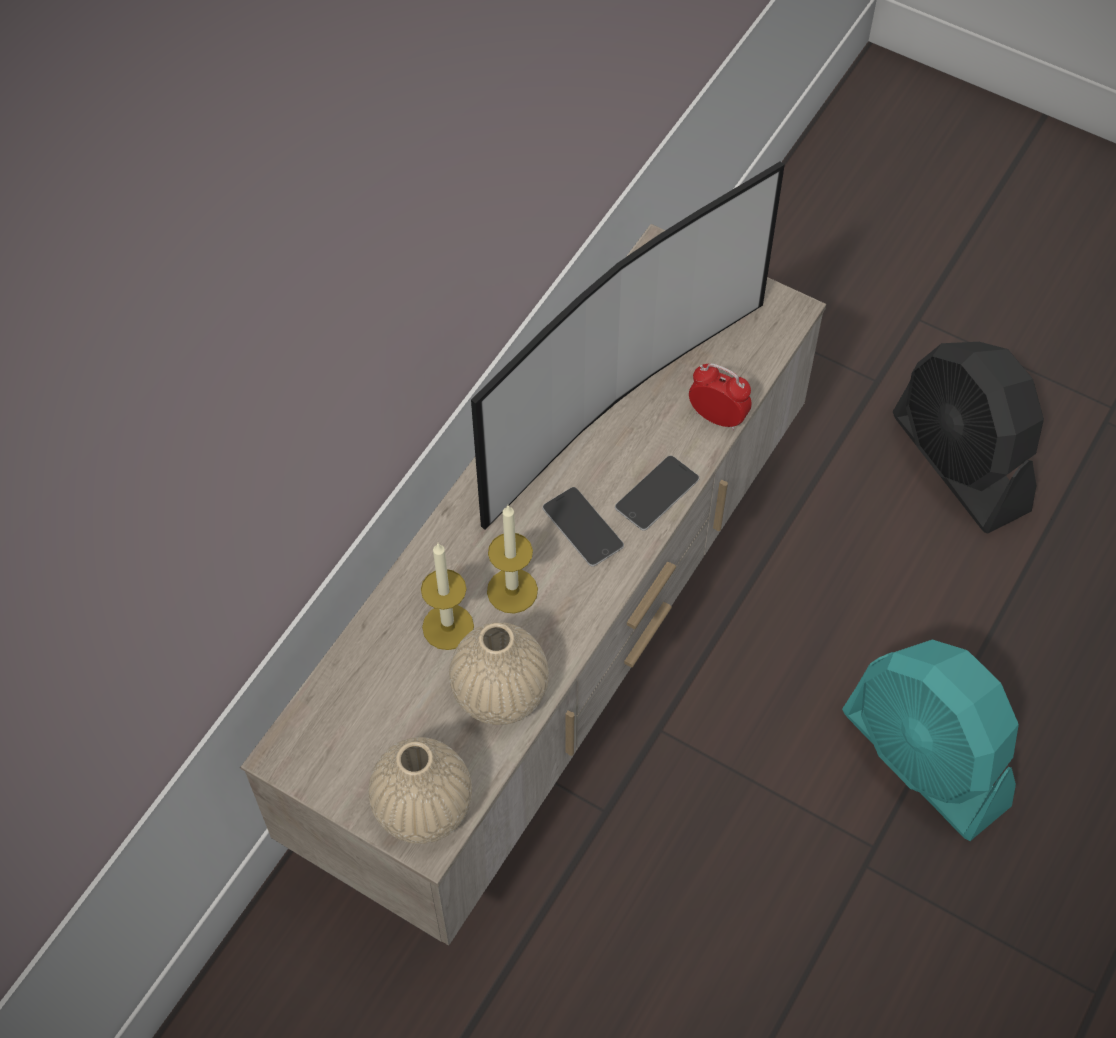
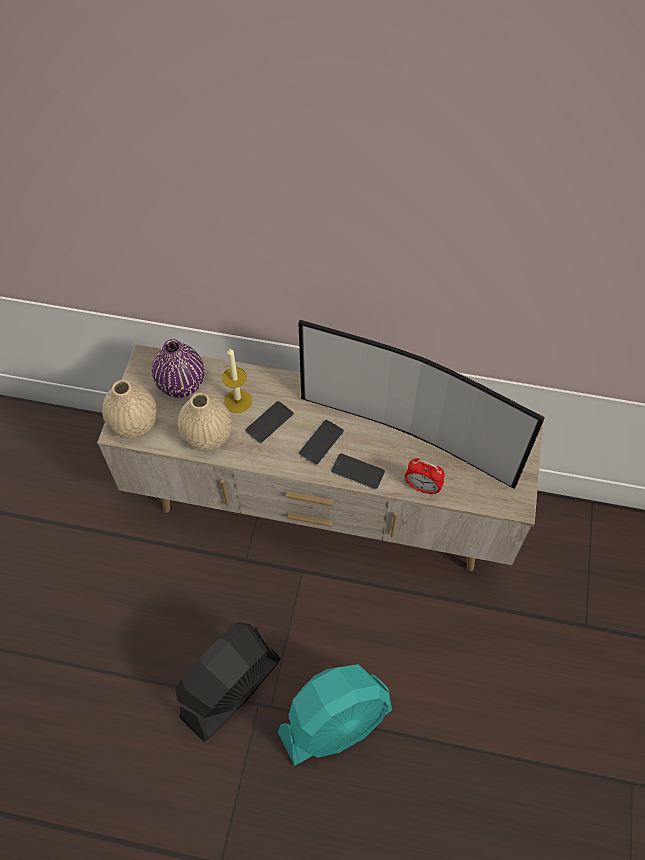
camera: 70 degrees right, 0 degrees up
(370, 708) = (181, 384): none -> purple vase
(512, 590) = (269, 422): candle -> phone
(717, 417) = (422, 487): alarm clock -> alarm clock turned 105 degrees clockwise
(924, 760) = (336, 721): turquoise fan -> turquoise fan turned 150 degrees counterclockwise
(960, 464) = (550, 692): black fan -> black fan (230, 688)

